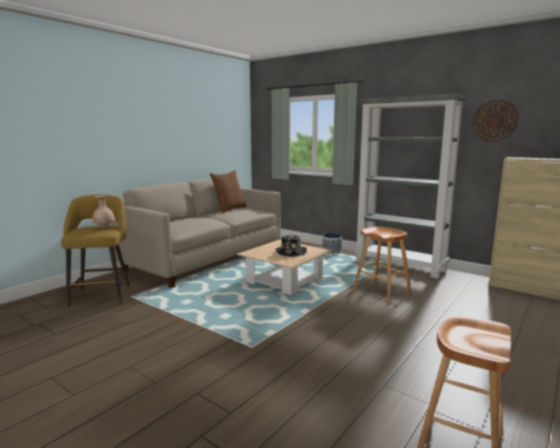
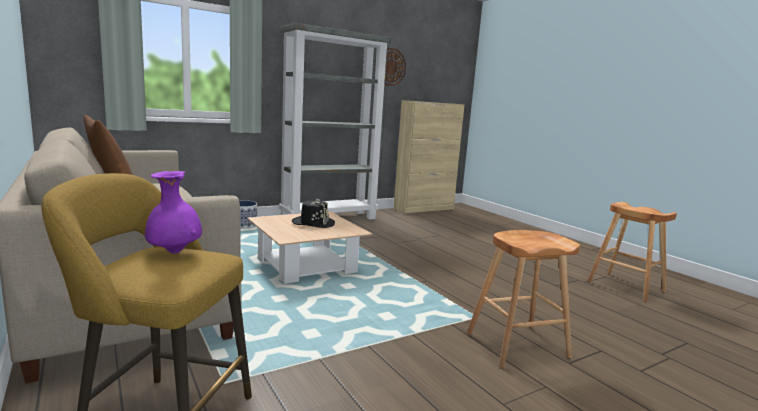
camera: 70 degrees left, 0 degrees up
(104, 228) = (174, 252): beige vase -> purple vase
(381, 292) = (385, 240): brown stool -> brown stool (517, 345)

